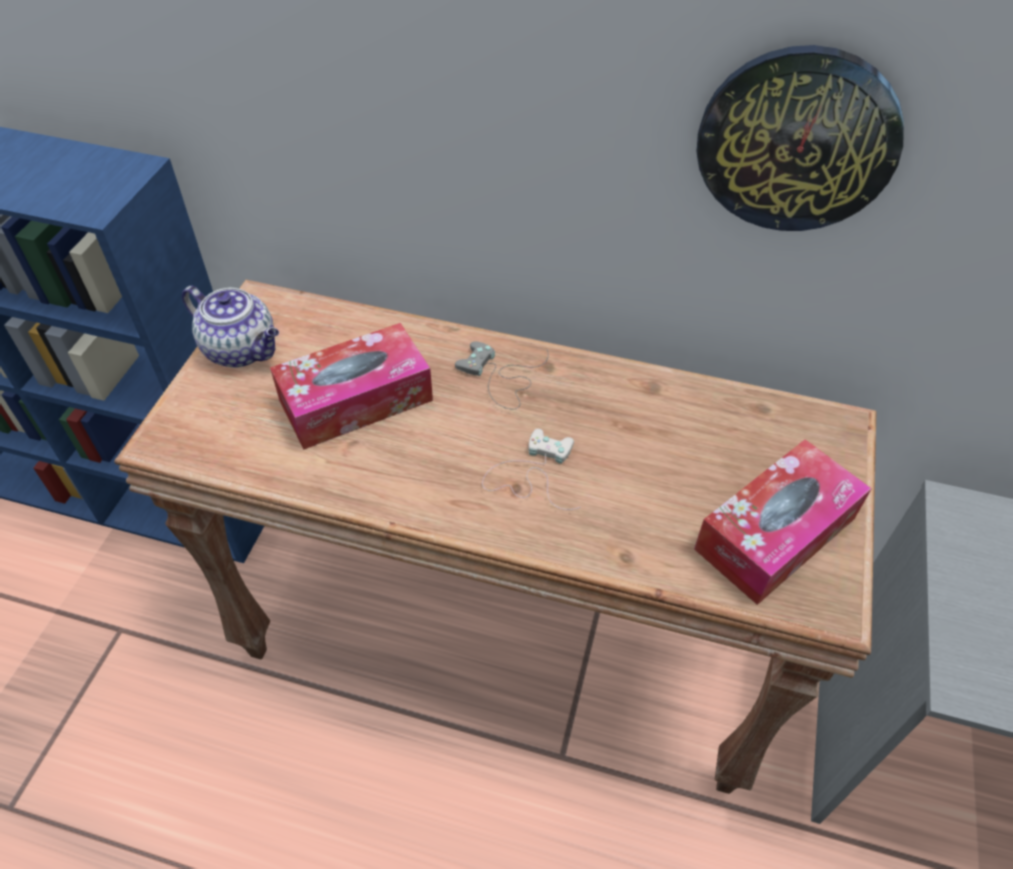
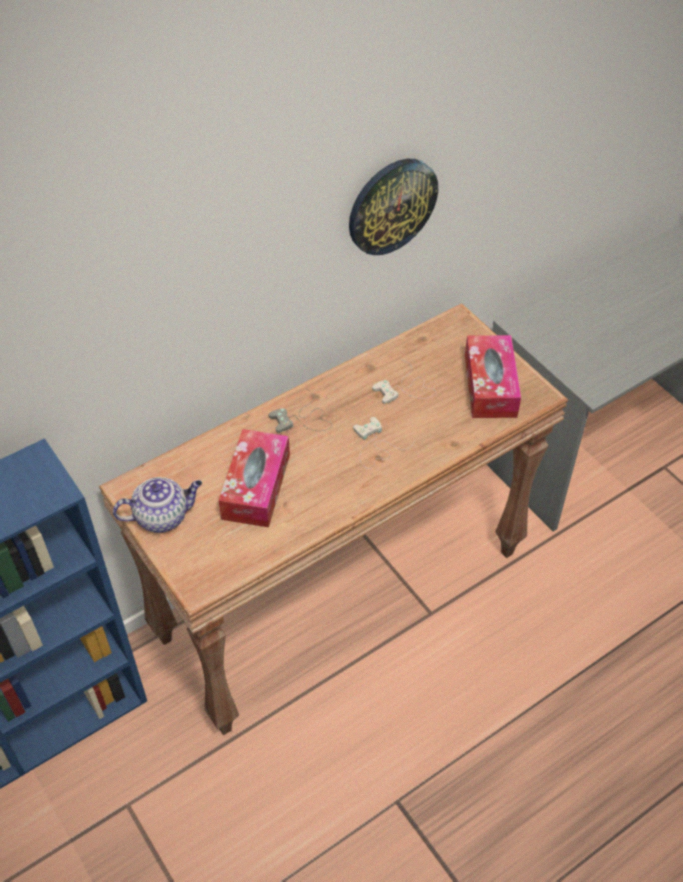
camera: 50 degrees left, 0 degrees up
(659, 443) = (405, 388): none -> white game controller

